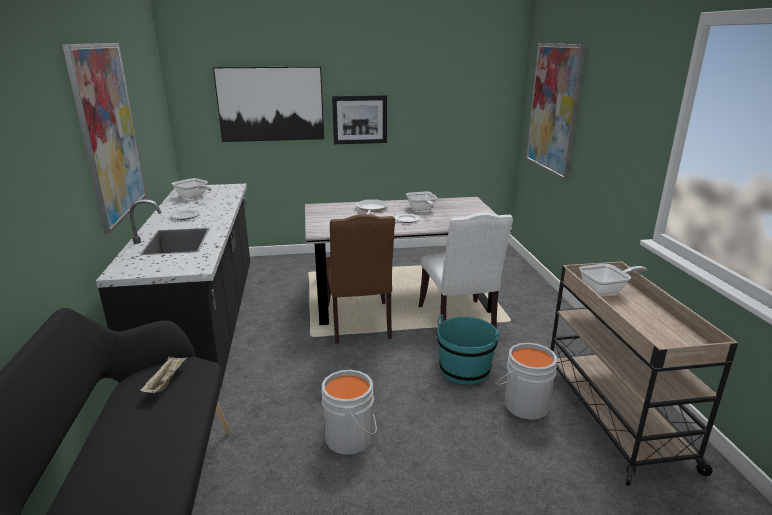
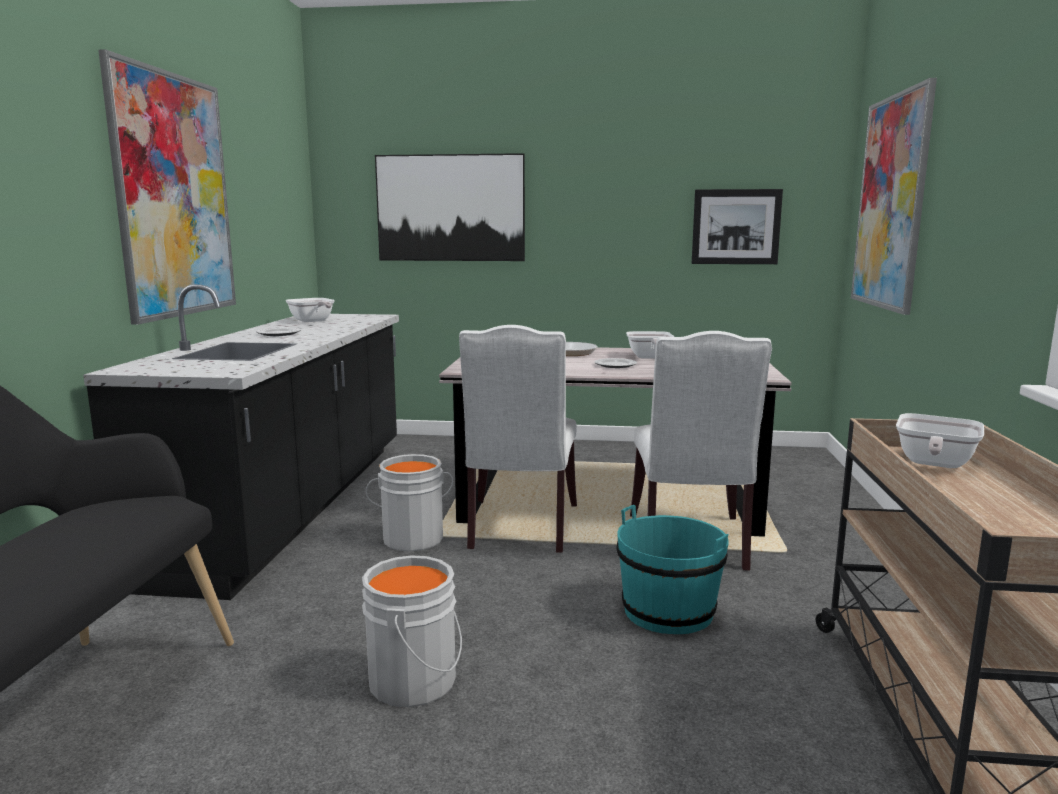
camera: 15 degrees right, 10 degrees down
(166, 382) = (108, 517): beige tray -> none
(359, 324) = (520, 528): brown chair -> white chair
(360, 119) = (579, 233): picture -> picture (736, 227)
(524, 403) = (761, 679): grey bucket -> grey bucket (413, 538)
(606, 290) = (933, 464): frying pan -> frying pan turned 120 degrees clockwise

